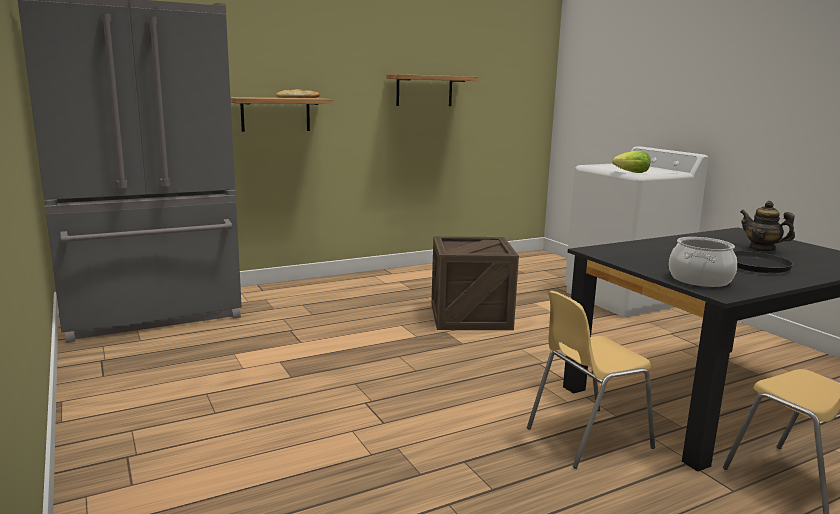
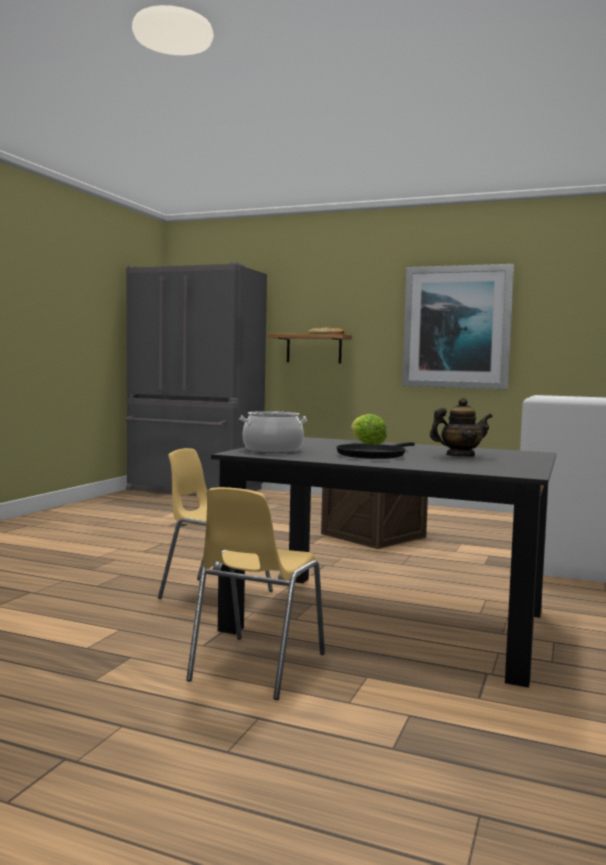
camera: 50 degrees right, 10 degrees down
(424, 90) = (457, 327): shelf -> picture
(632, 172) = (540, 397): lettuce -> lettuce (366, 444)
(761, 249) = (459, 456): teapot -> teapot turned 75 degrees clockwise

